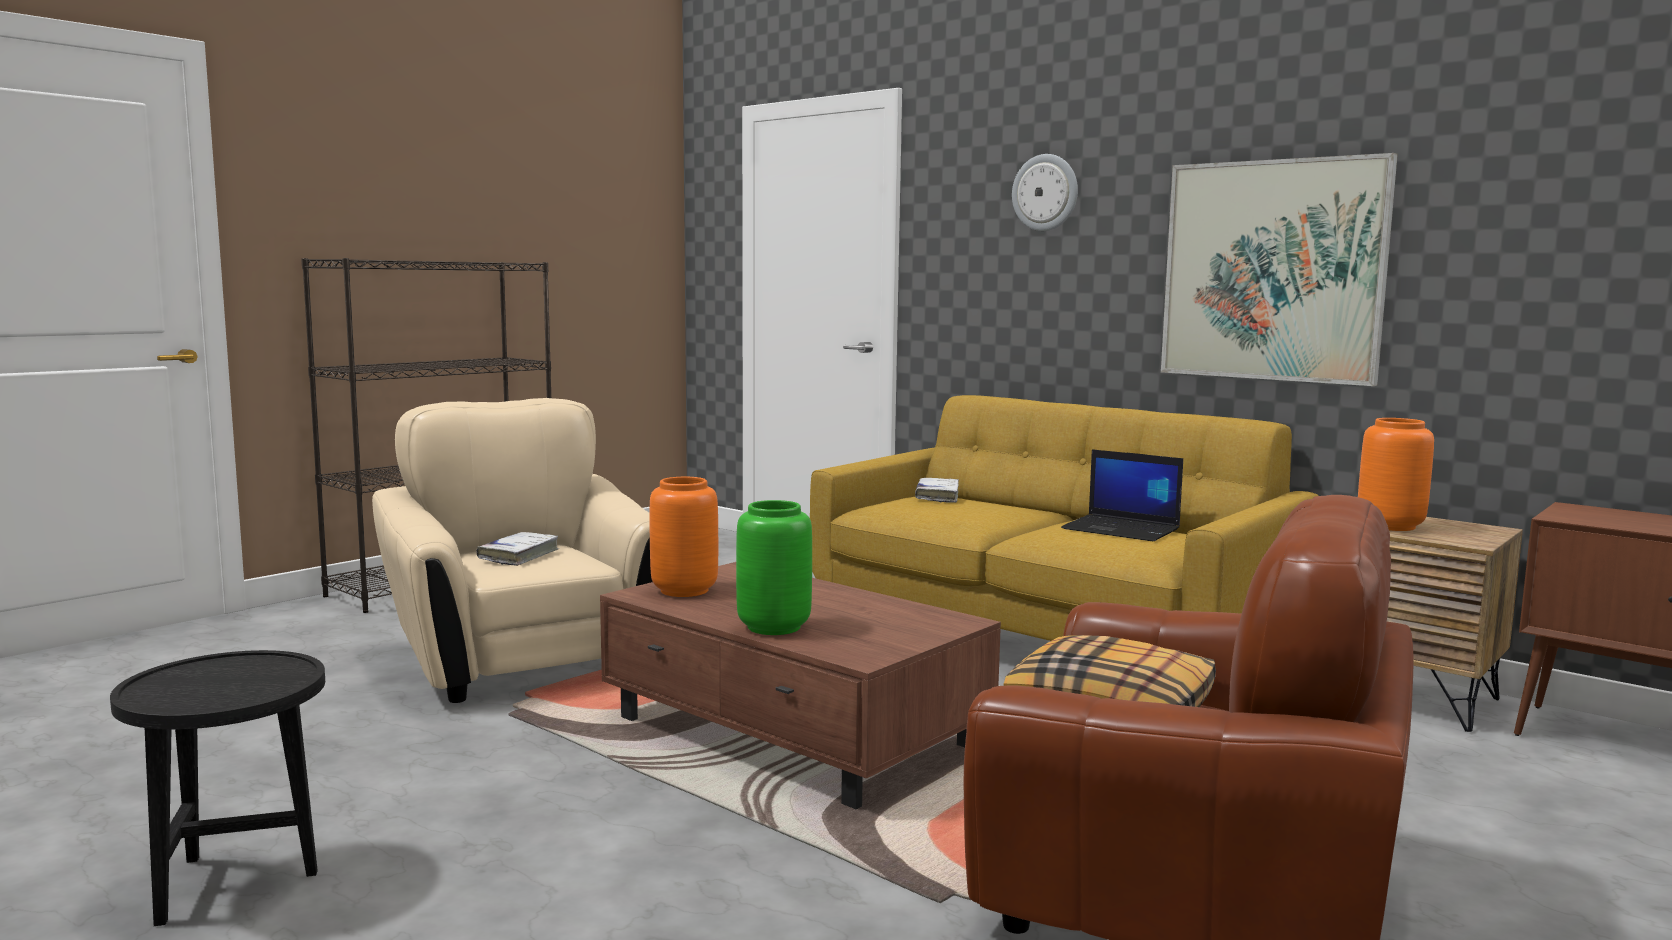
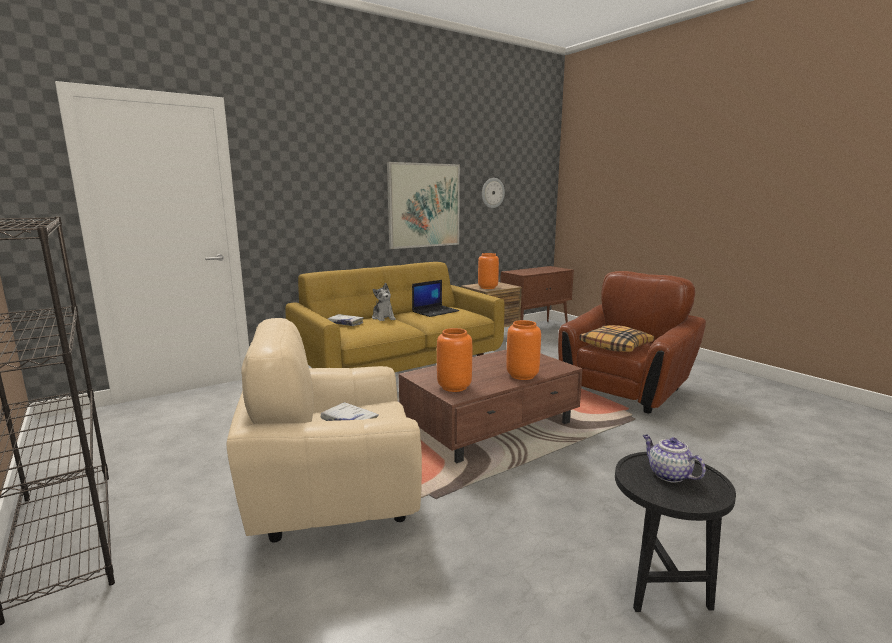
camera: 75 degrees left, 5 degrees up
(240, 681) = (668, 474): none -> teapot
(772, 627) = (522, 376): green vase -> orange vase
(1018, 510) = (383, 318): none -> plush toy
(1045, 192) = (327, 169): wall clock -> wall clock (492, 193)

